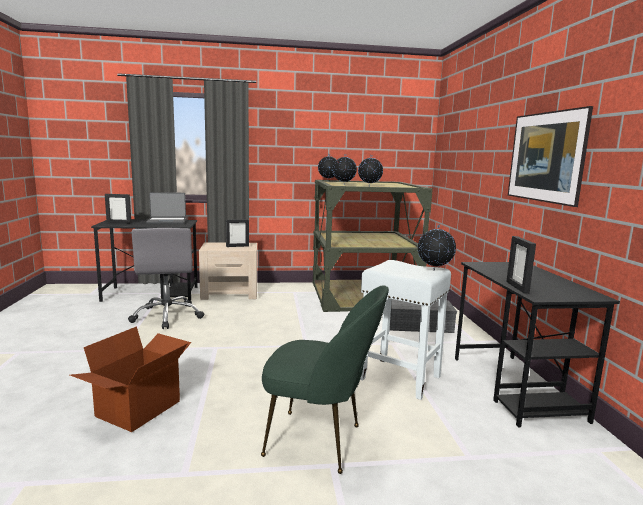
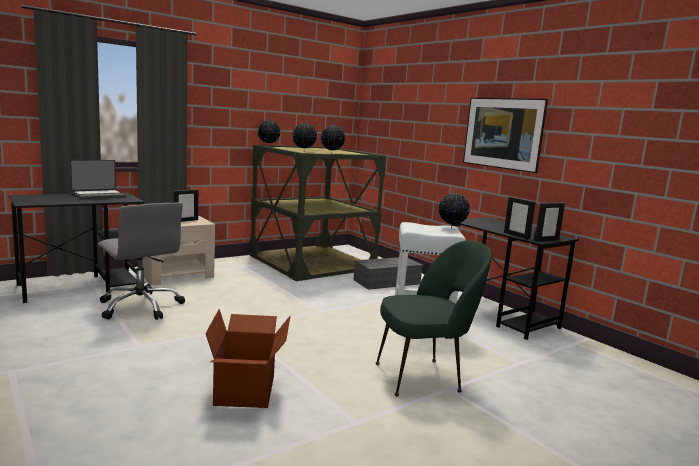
camera: 30 degrees left, 0 degrees up
(119, 222) = (40, 199): picture frame -> picture frame (546, 240)

